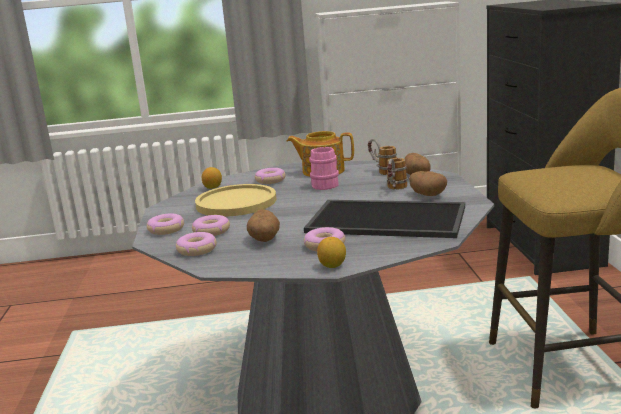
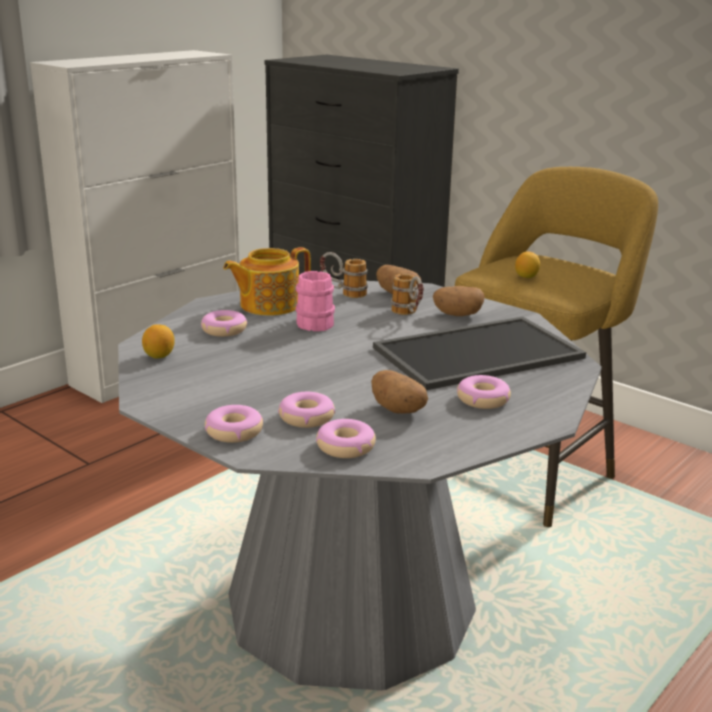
camera: 45 degrees left, 5 degrees up
(236, 202) = (247, 370): yellow plate -> none
(332, 266) = (541, 420): lemon -> lemon (526, 277)

